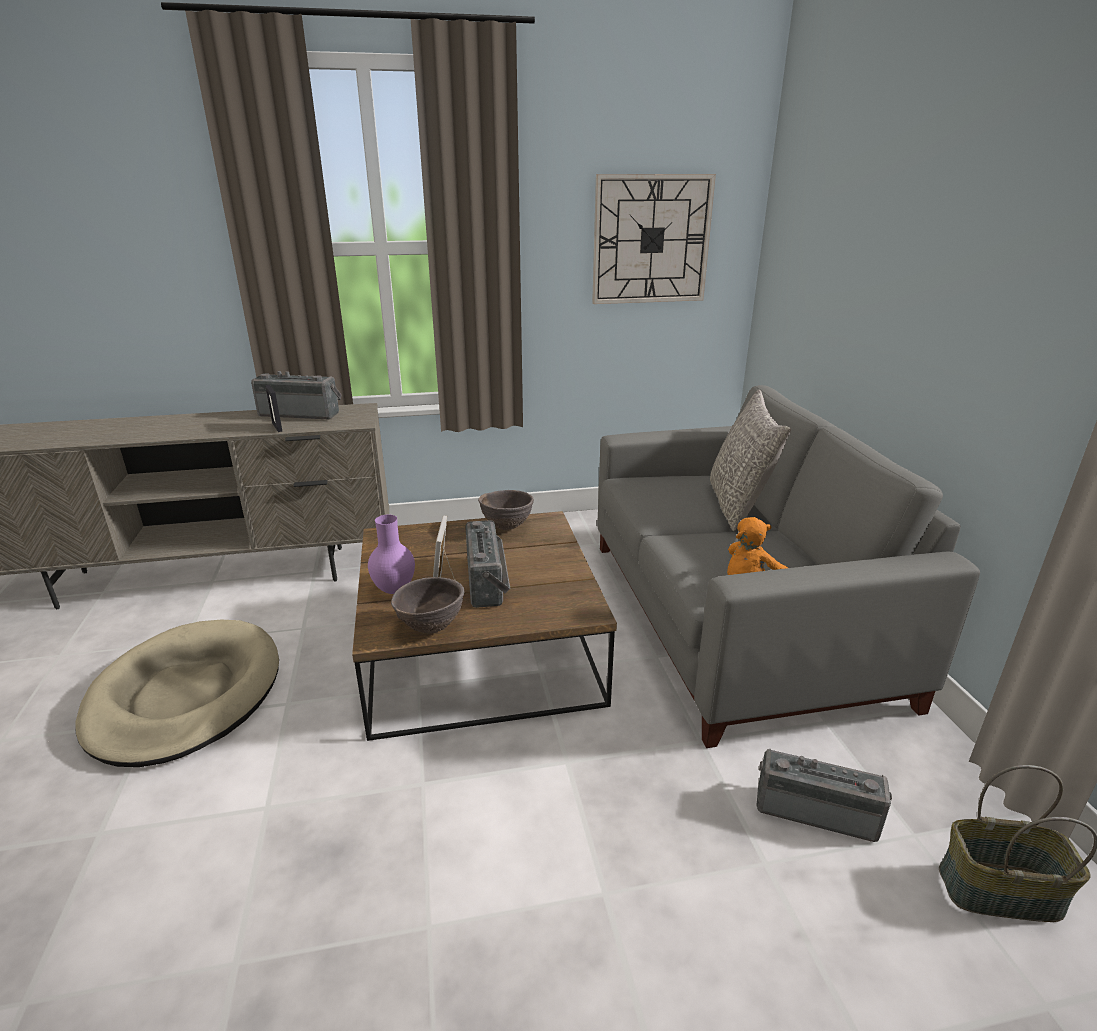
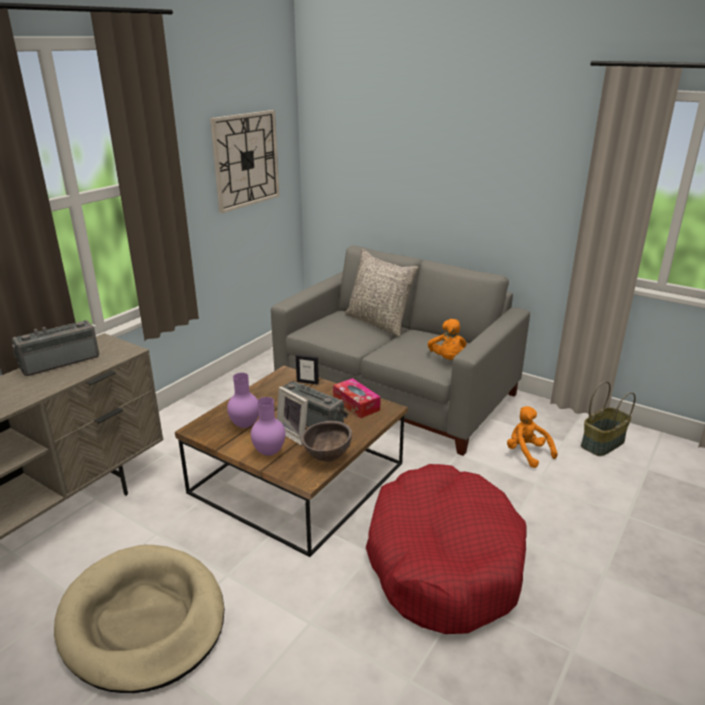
camera: 45 degrees left, 0 degrees up
(277, 427) = (67, 377): picture frame -> picture frame (307, 382)
(424, 552) = (245, 425): none -> purple vase
(478, 859) = (443, 560): none -> red dog bed
(507, 527) = (268, 388): brown bowl -> none
(562, 588) = (356, 404): none -> tissue box
(816, 809) = (527, 453): radio -> orange plush toy

